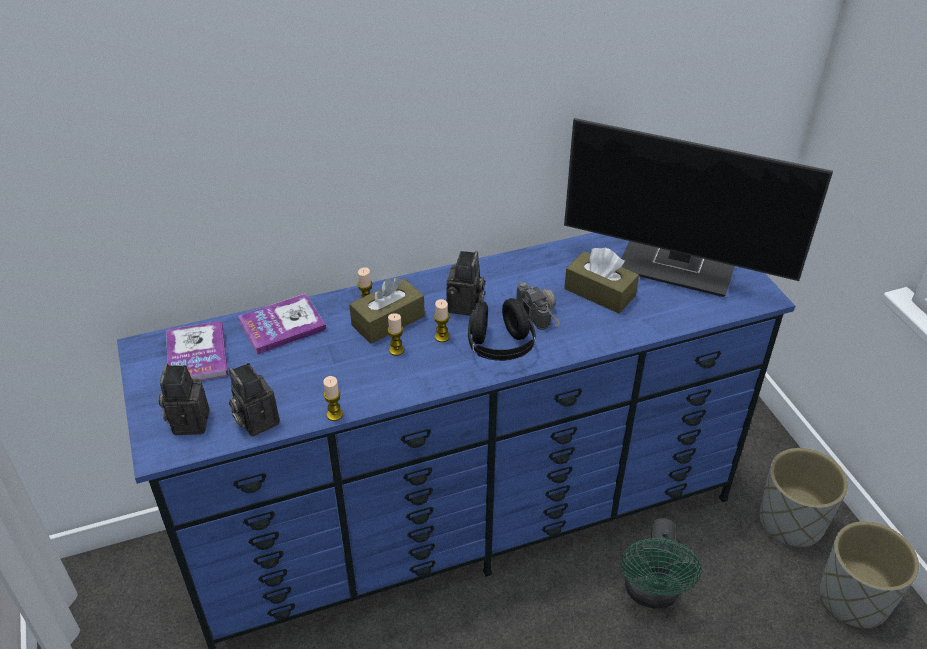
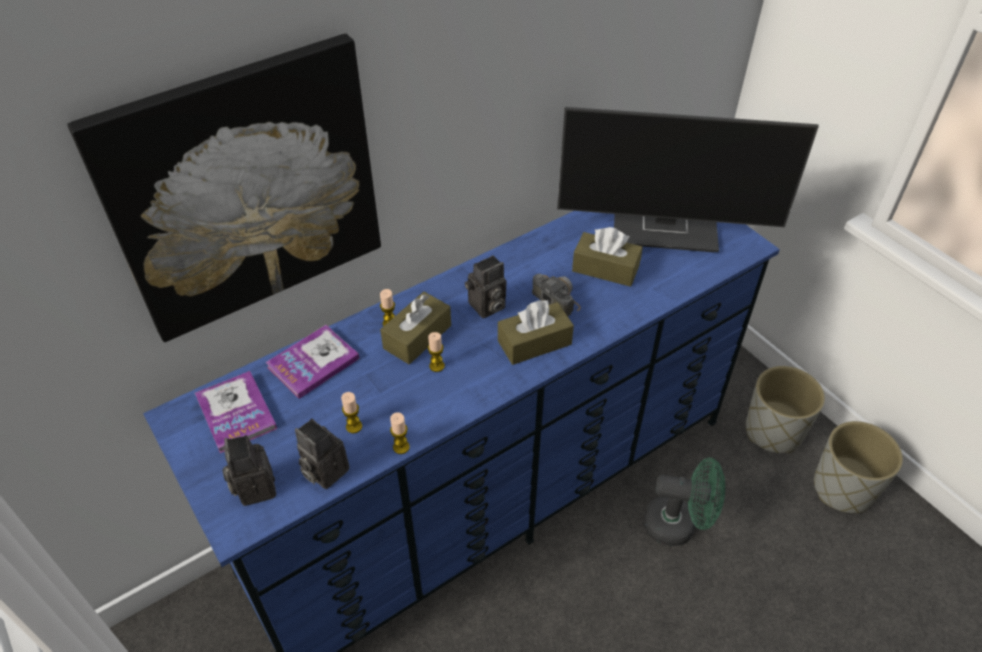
camera: 15 degrees left, 5 degrees up
(238, 142) = (246, 190): none -> picture
(442, 337) = (475, 343): candle -> candle (354, 426)
(465, 307) = (486, 307): camera -> camera turned 60 degrees clockwise
(500, 347) = (534, 342): black headphones -> brown tissue box
(652, 594) = (678, 525): green fan -> green fan turned 75 degrees counterclockwise

